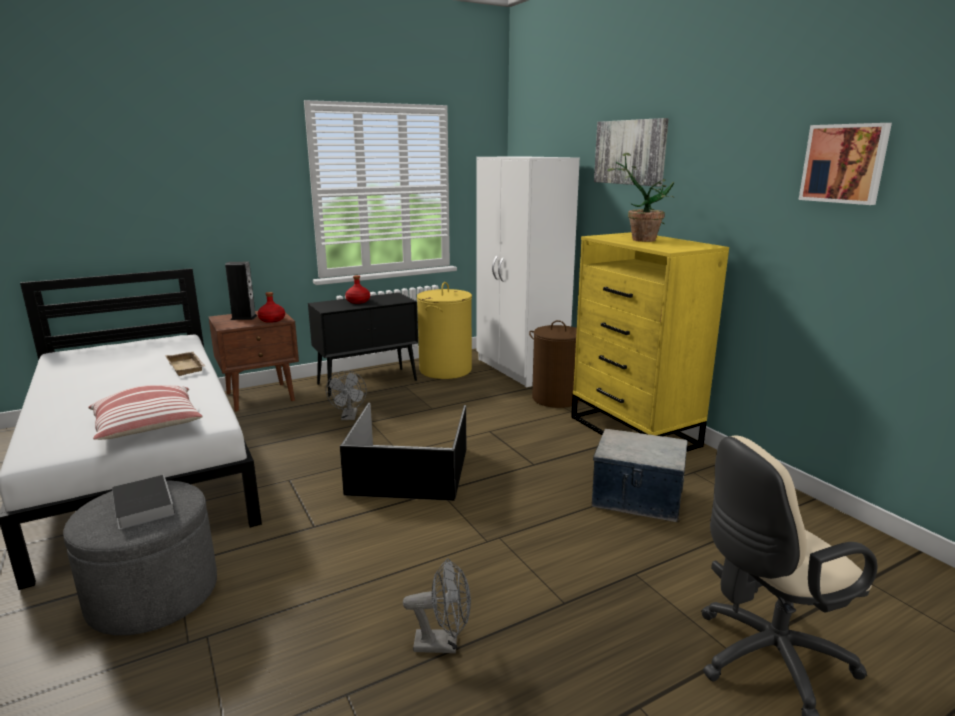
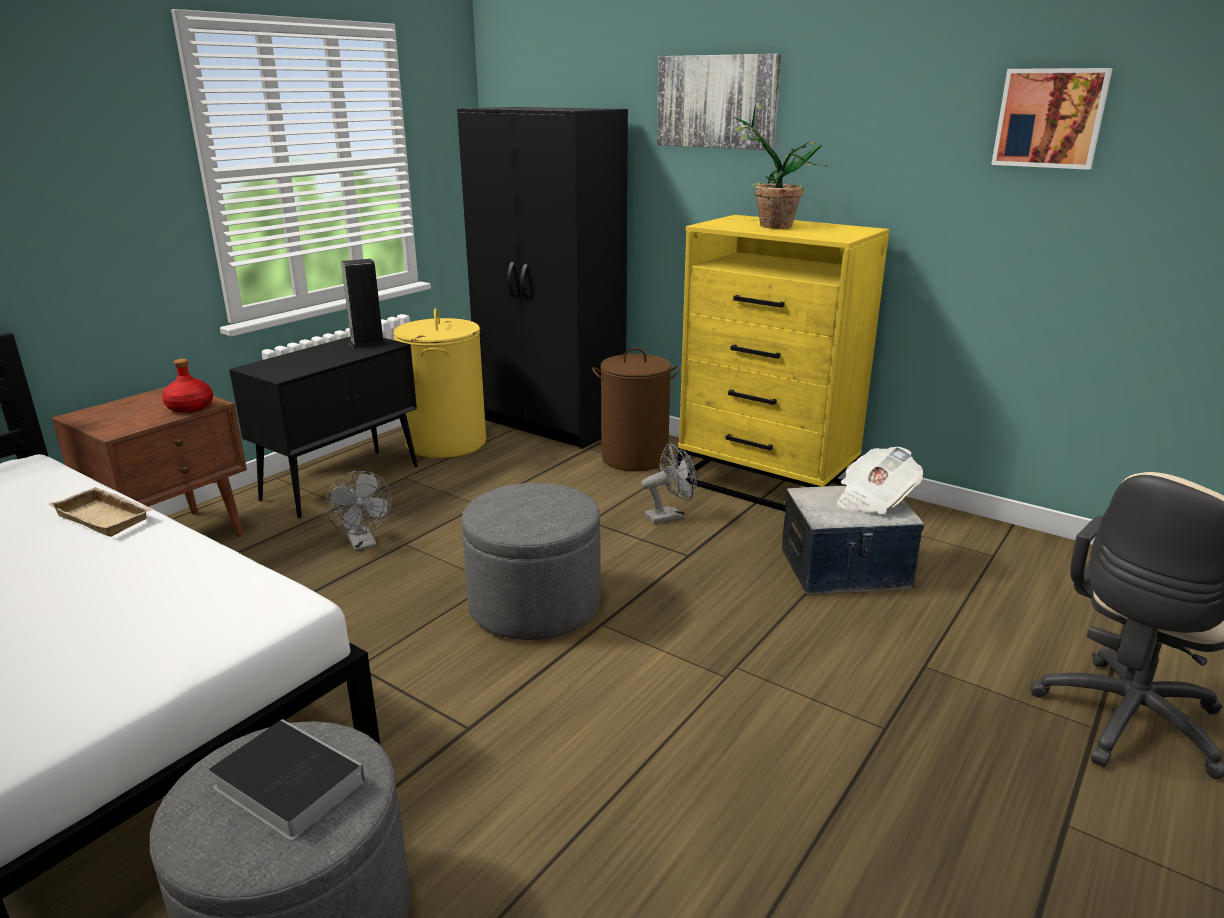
camera: 25 degrees left, 5 degrees up
(148, 428) = (171, 645): pillow -> none
(244, 317) = (129, 410): speaker -> speaker (367, 343)
(358, 301) = (316, 356): red bottle -> none
(411, 471) = (535, 605): black storage box -> grey ottoman
(443, 644) = (799, 834): grey fan -> grey fan (670, 516)
(520, 369) = (551, 424): white wardrobe -> black wardrobe
(661, 448) = (873, 500): none -> newspaper

